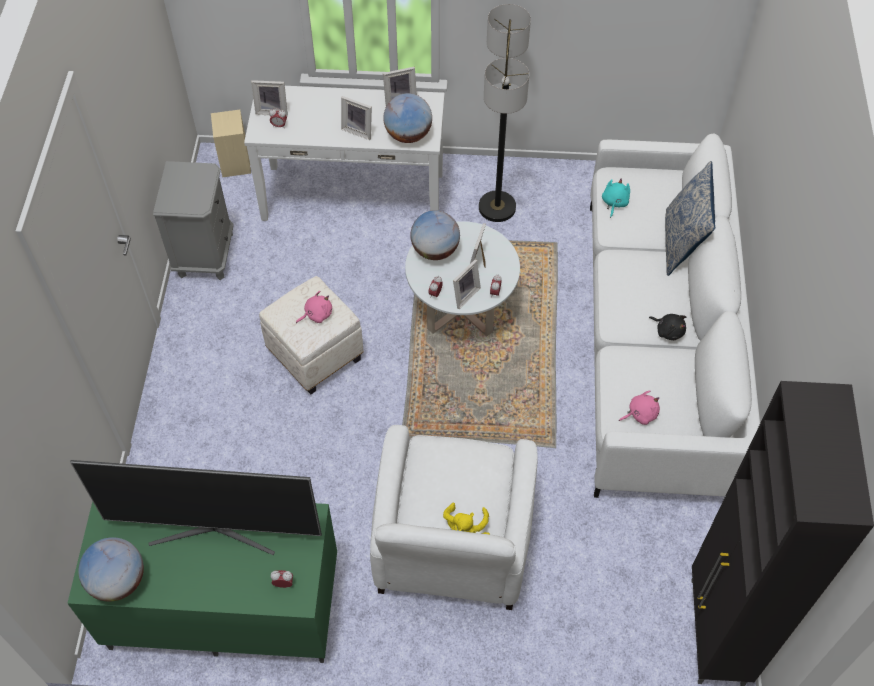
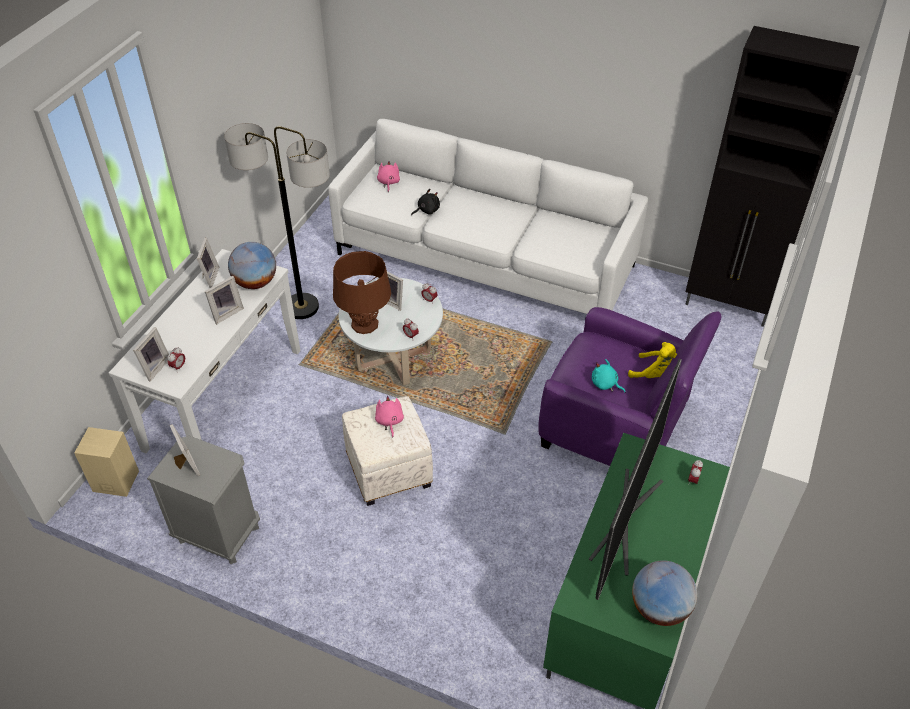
camera: 70 degrees left, 10 degrees down
(435, 250) = (364, 324): globe -> brown table lamp
(452, 544) = (615, 428): white armchair -> purple armchair
(464, 295) = (421, 319): picture frame -> picture frame (186, 465)
(614, 203) = (384, 207): turquoise plush toy -> turquoise plush toy (605, 384)
(640, 414) = (584, 251): pink plush toy -> pink plush toy (388, 182)
(668, 331) = (517, 216): black plush toy -> black plush toy (427, 210)
(682, 243) = (443, 186): pillow -> none

